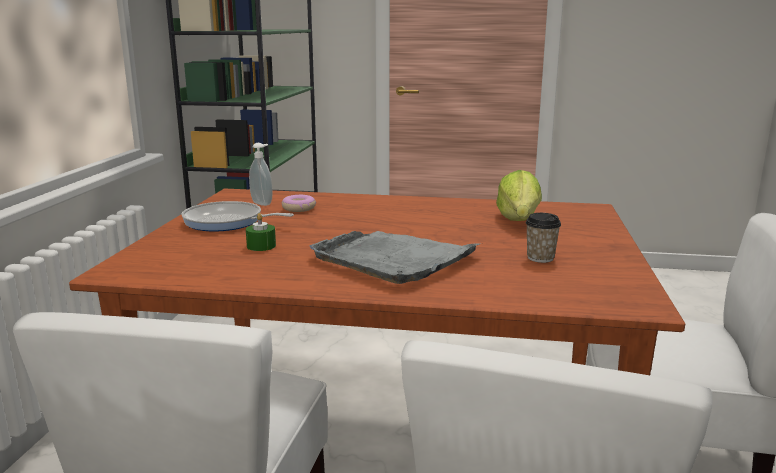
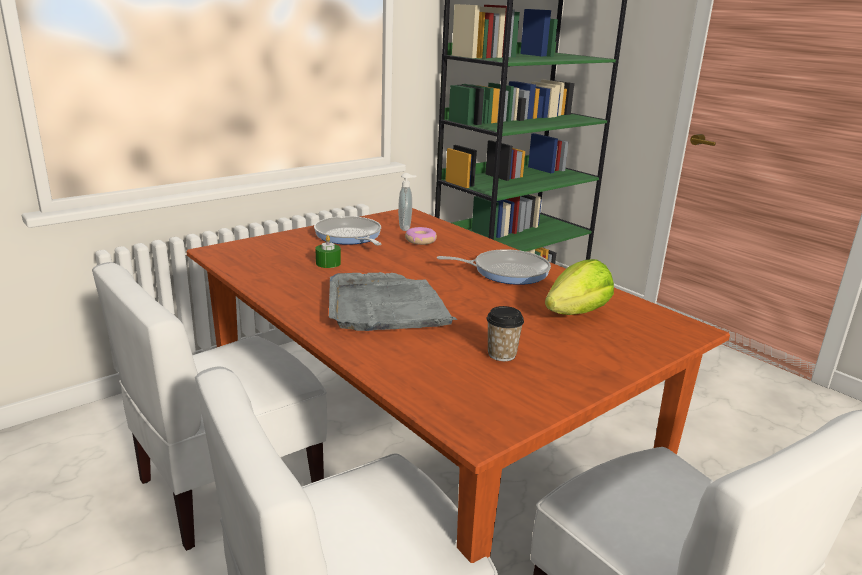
camera: 40 degrees right, 5 degrees up
(415, 210) = (506, 271): none -> frying pan

